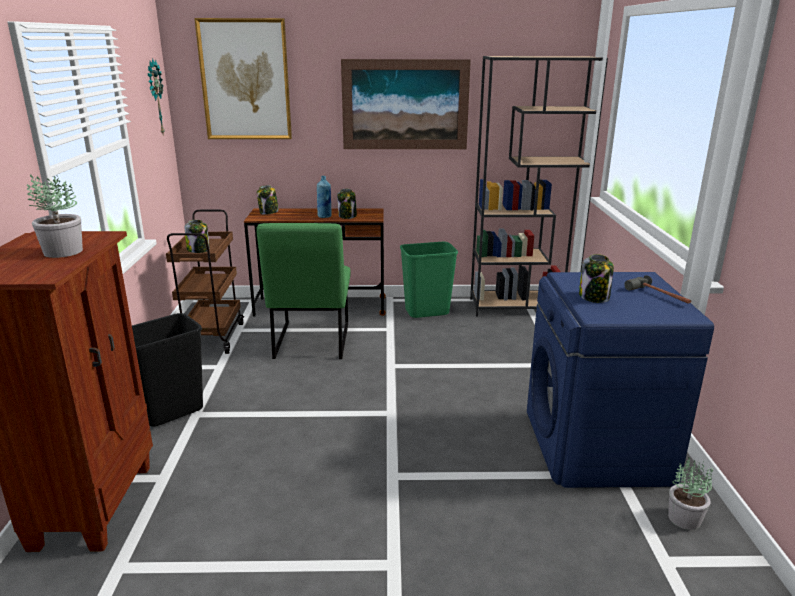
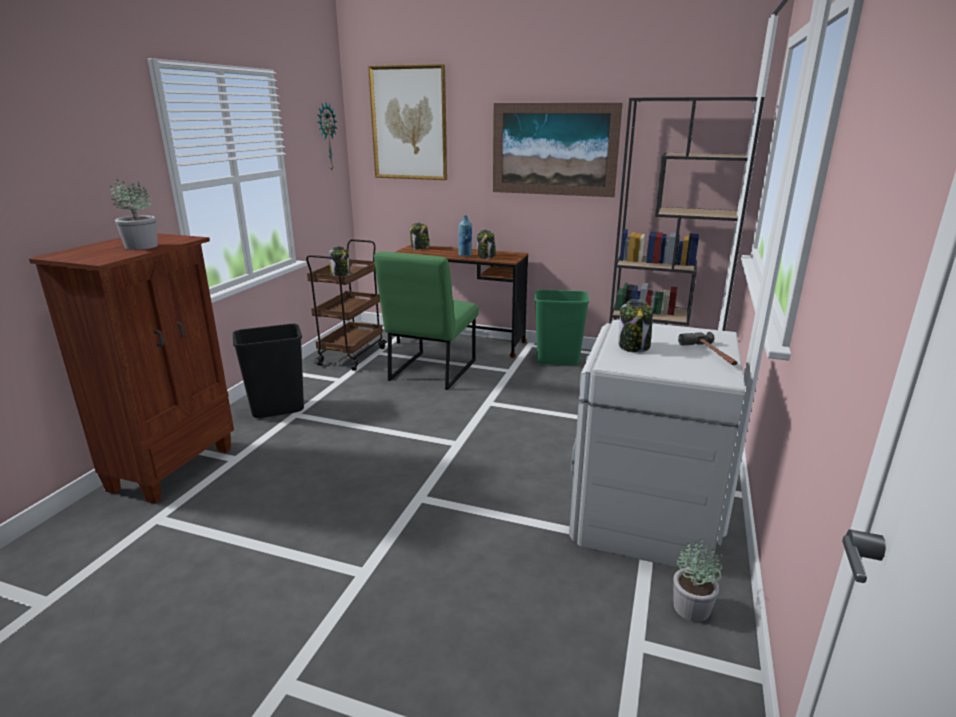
camera: 20 degrees right, 0 degrees up
(594, 446) = (641, 514): blue washing machine -> white washing machine

